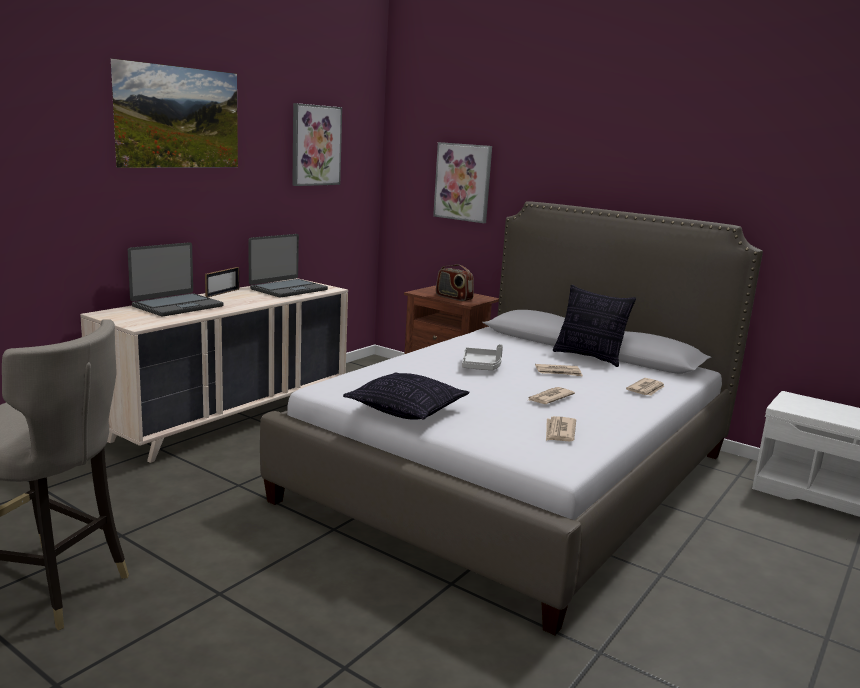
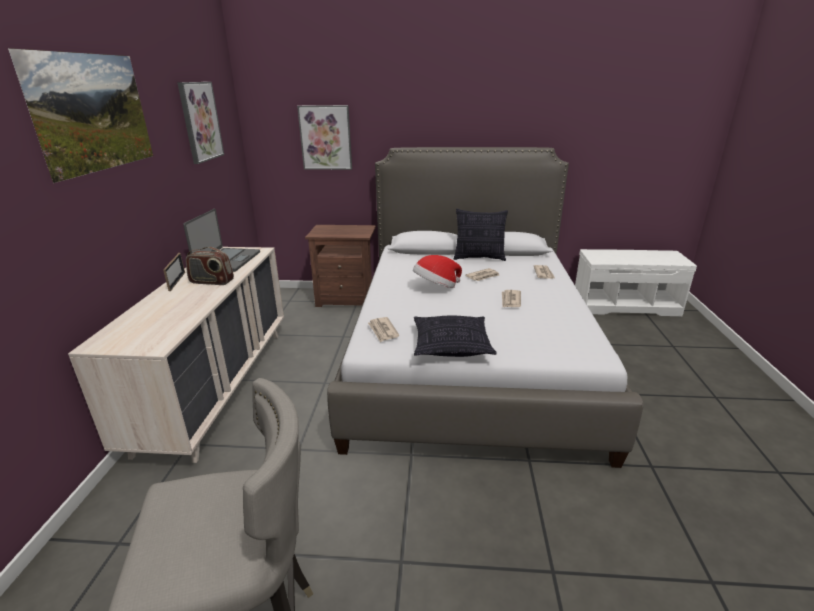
camera: 30 degrees left, 10 degrees up
(177, 306) = (158, 310): laptop -> none
(453, 297) = (346, 233): radio -> radio (211, 282)
(481, 366) = (436, 287): grey tray -> hat
(559, 432) = (557, 327): newspaper -> newspaper (383, 331)

